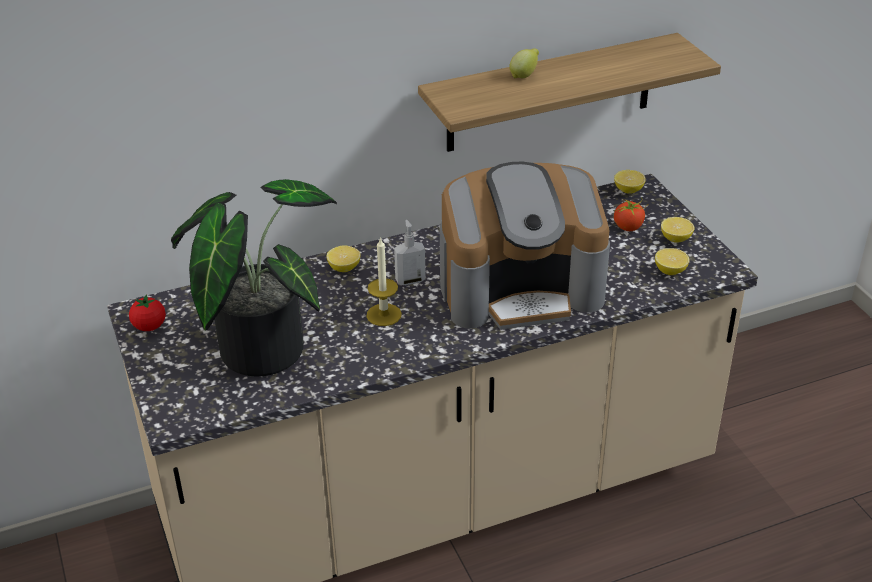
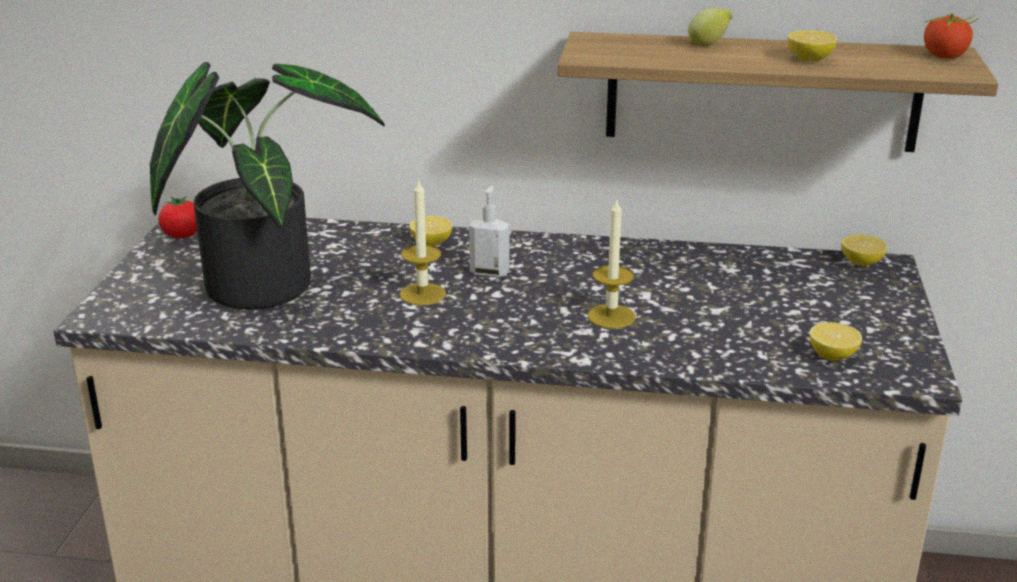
camera: 30 degrees right, 10 degrees down
(521, 288) = (611, 316): coffee machine -> candle
(628, 227) = (821, 297): tomato -> tomato (945, 56)
(675, 239) = (876, 326): lemon -> lemon (810, 59)

